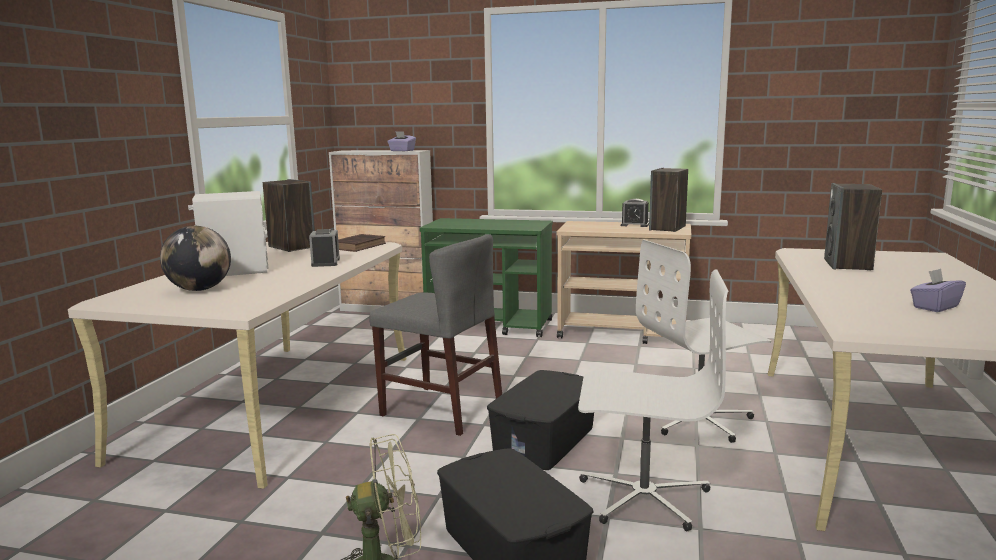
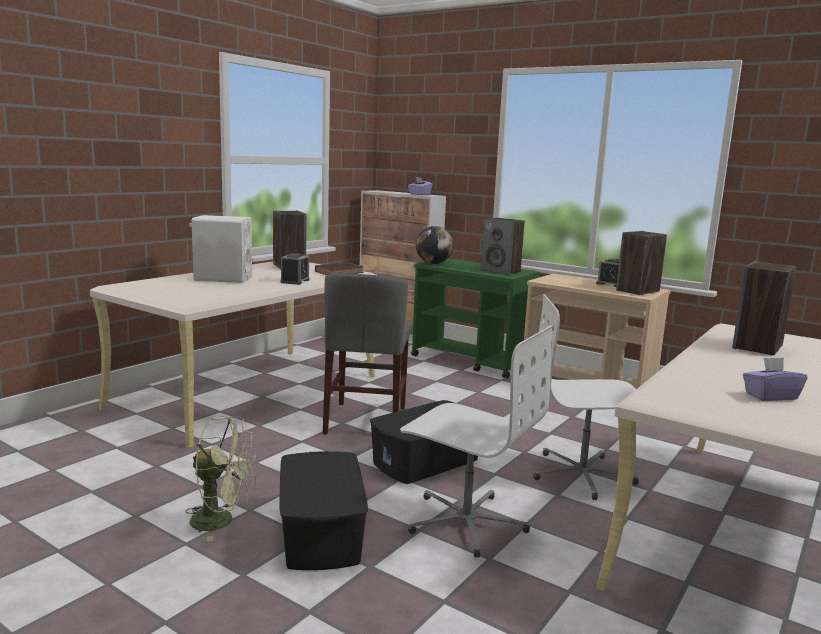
camera: 20 degrees right, 0 degrees up
(200, 289) = (181, 288): globe -> globe (433, 263)
(441, 409) = (366, 420): grey chair -> grey chair turned 45 degrees clockwise
(517, 224) = (501, 271): none -> speaker

